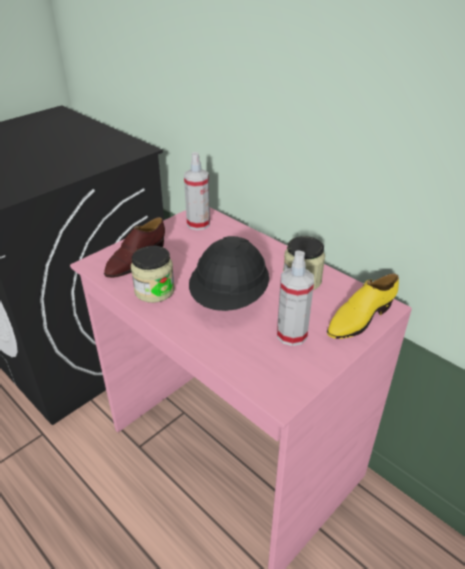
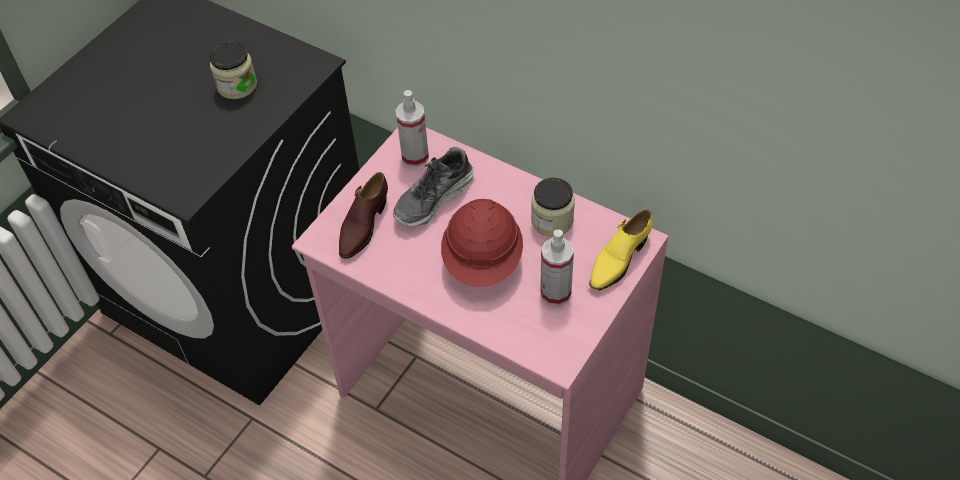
camera: 10 degrees left, 15 degrees up
(154, 290) = (400, 265): jar -> jar (237, 85)
(203, 251) = (434, 199): none -> shoe
(230, 299) = (483, 261): black hard hat -> red hard hat

